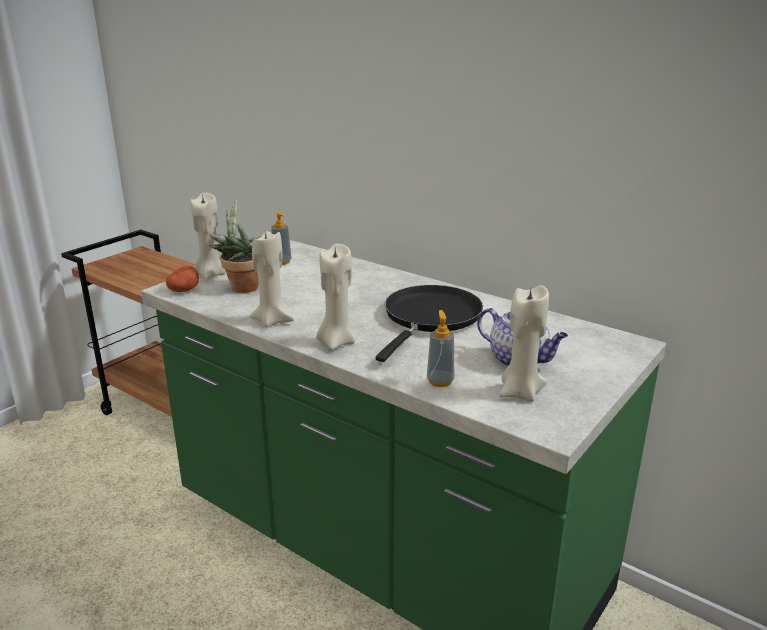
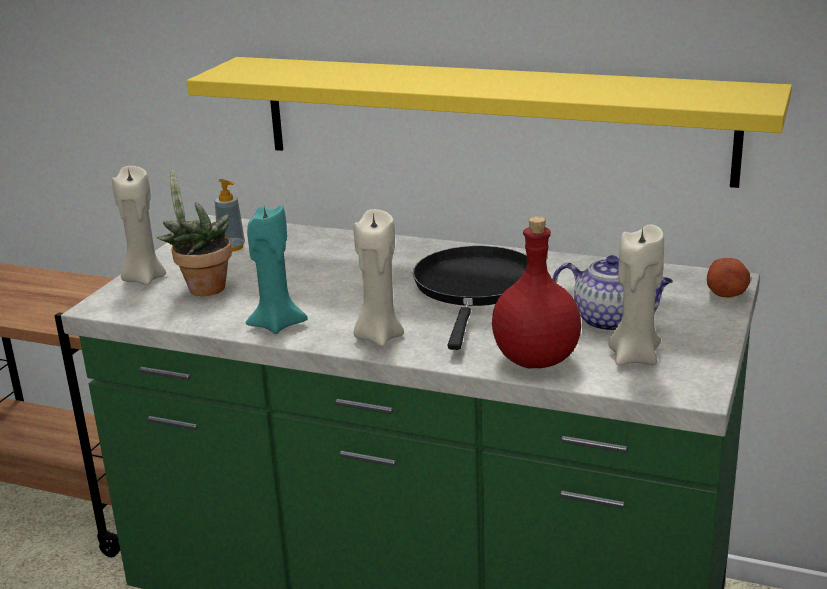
camera: 15 degrees left, 0 degrees up
(184, 290) = (124, 305): potato -> potato (727, 294)
(272, 320) = (276, 324): beige candle -> turquoise candle
(440, 381) = (536, 360): soap dispenser -> red bottle
(472, 189) = (490, 118): none -> yellow shelf

